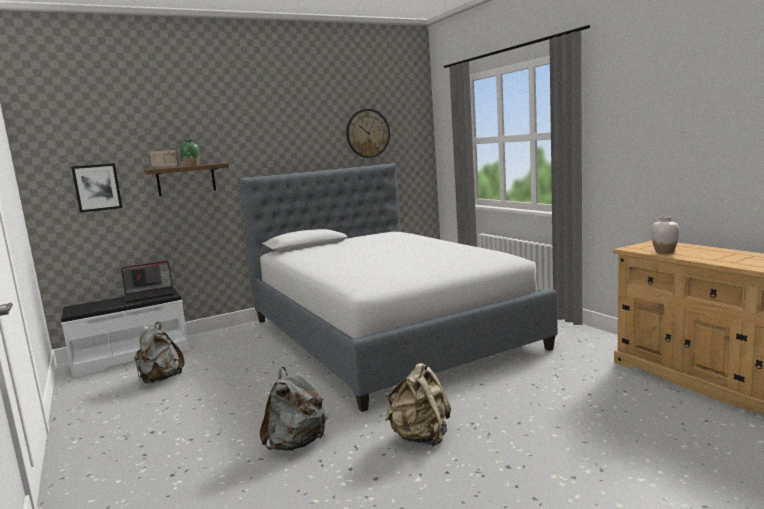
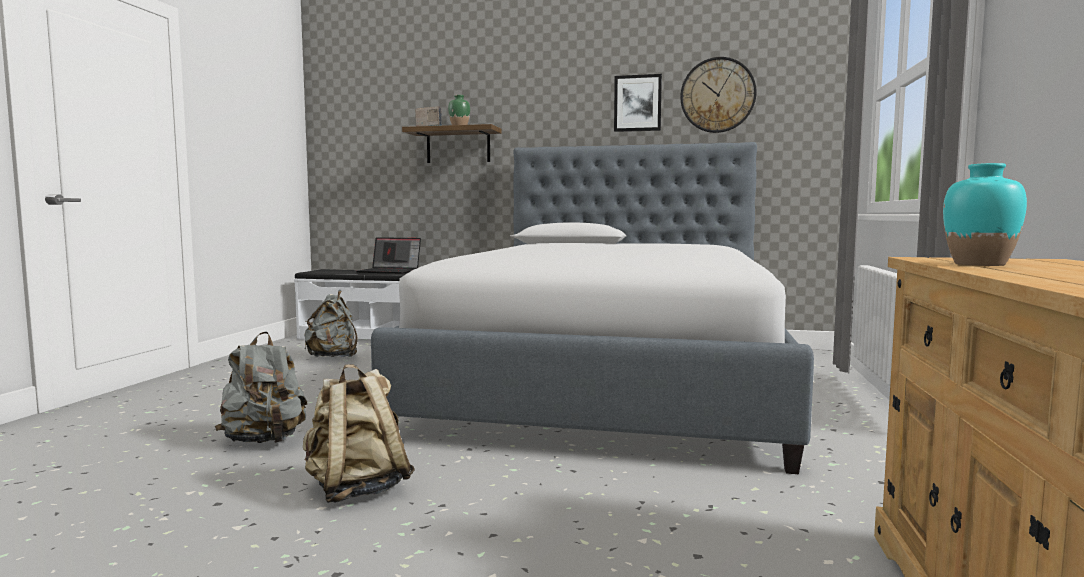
camera: 40 degrees right, 5 degrees down
(97, 187) = (370, 147): picture -> picture (637, 103)
(664, 252) = (978, 264): white vase -> turquoise vase

